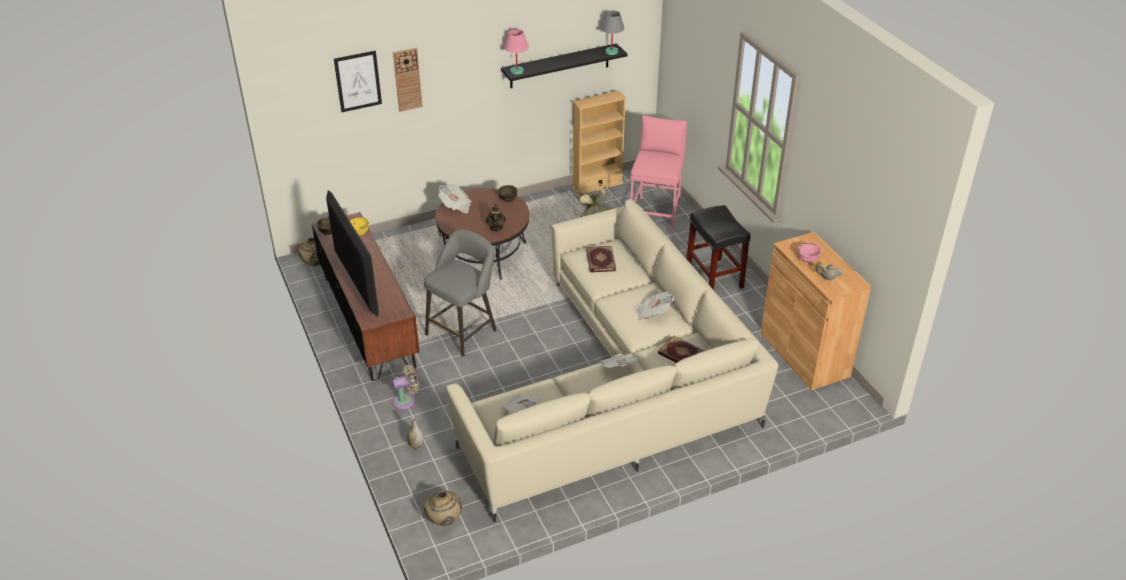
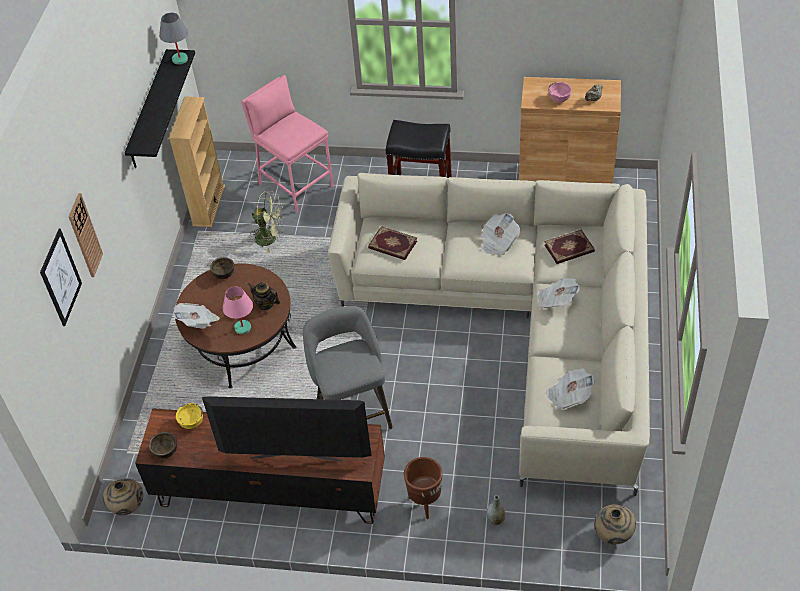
camera: 55 degrees left, 10 degrees up
(406, 400) = (424, 503): beige fan -> brown planter
(517, 71) = (146, 143): pink table lamp -> pink table lamp (243, 327)

